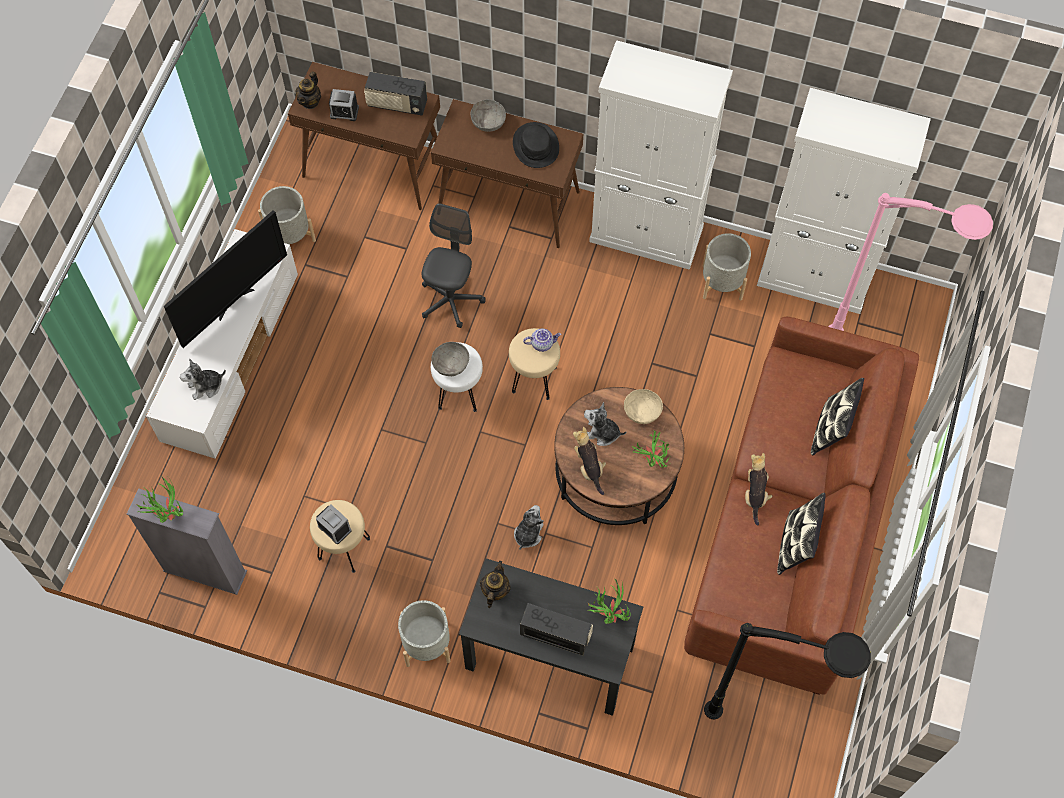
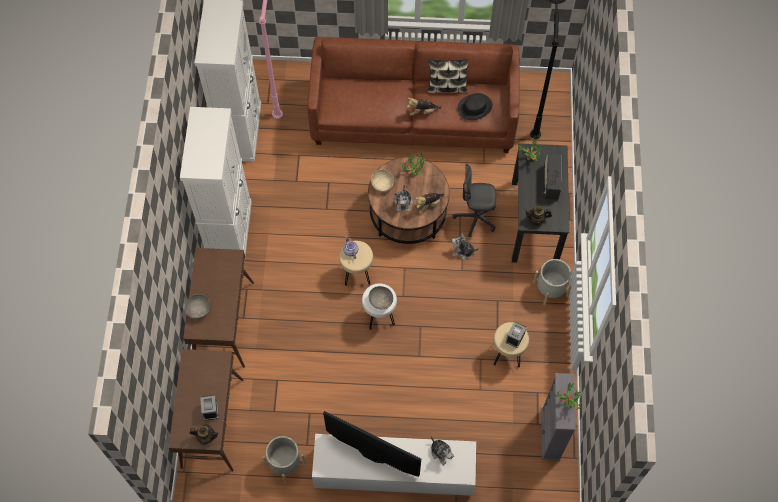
camera: 105 degrees left, 0 degrees up
(397, 104) = (196, 375): radio -> none
(451, 300) = (311, 339): grey office chair -> grey office chair (475, 218)
(536, 146) = (212, 274): black hat -> black hat (474, 107)
(722, 282) = (256, 181): grey planter -> none
(831, 430) = (369, 81): pillow -> none

